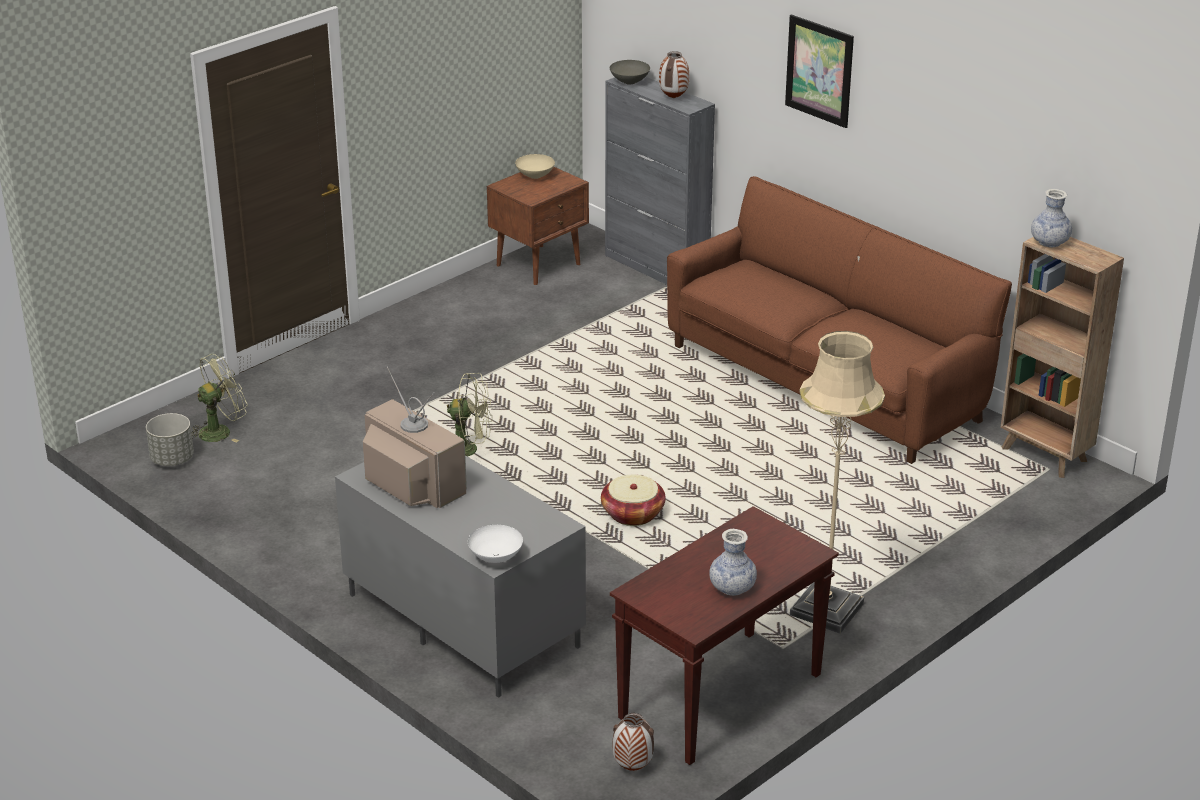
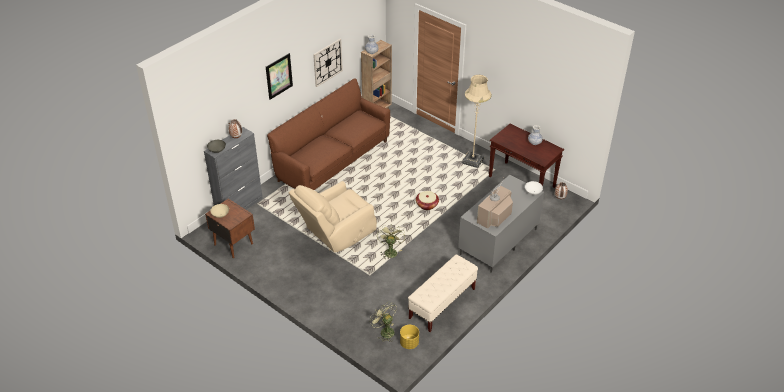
camera: 95 degrees left, 10 degrees up
(172, 459) = (409, 343): grey planter -> yellow planter
(270, 511) = (442, 304): none -> beige bench
(543, 380) = (336, 234): none -> beige armchair
(954, 165) = (327, 62): none -> wall clock

